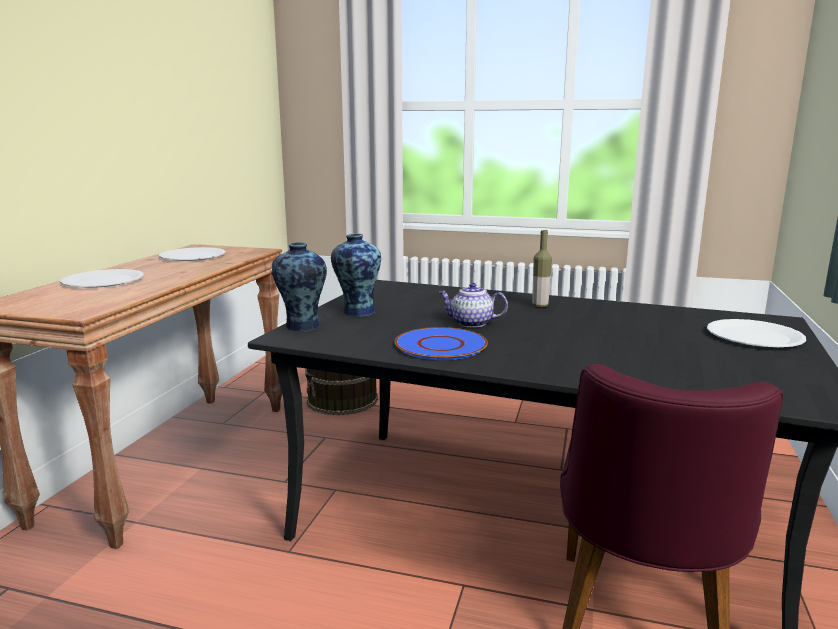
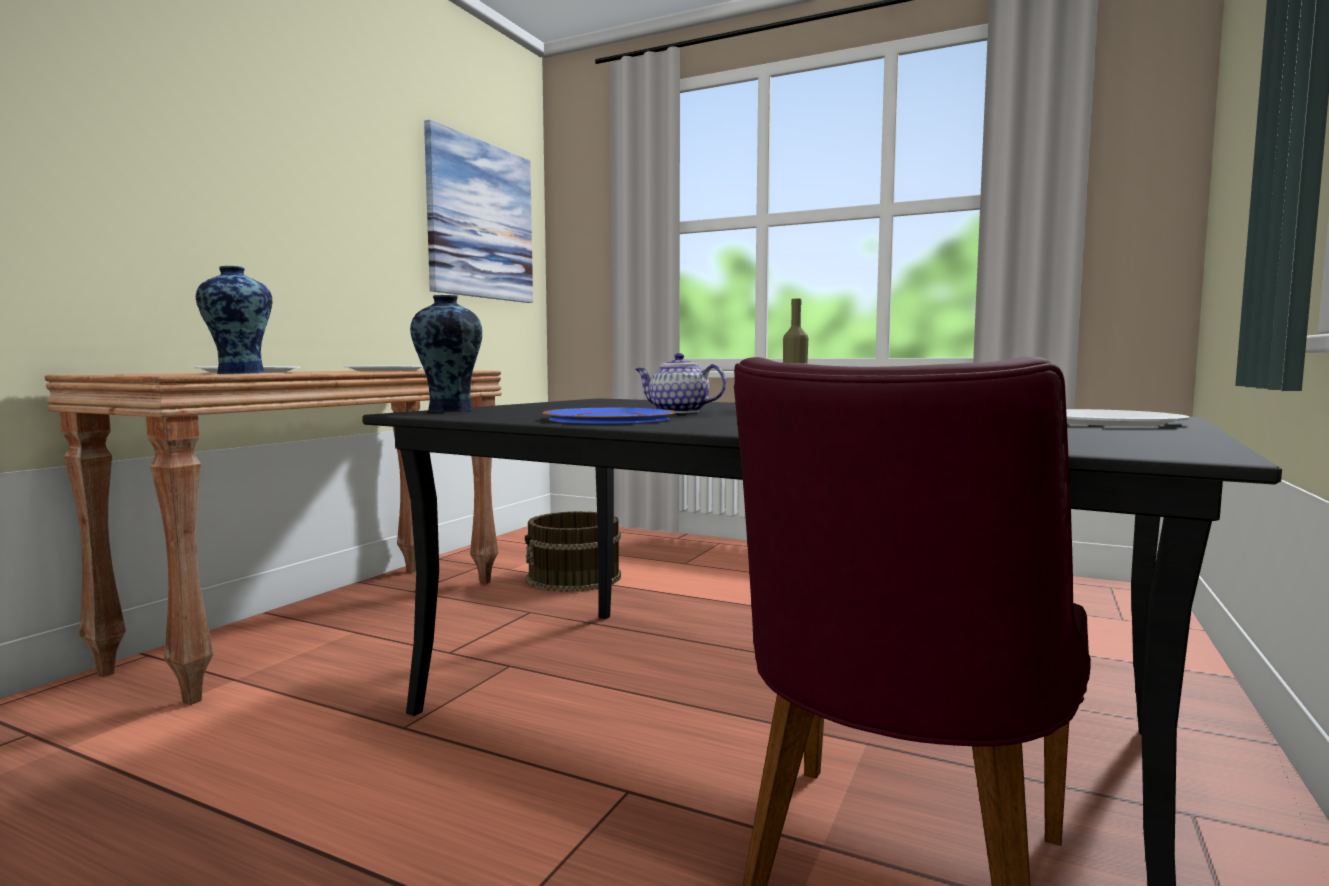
camera: 10 degrees right, 10 degrees down
(235, 102) = (481, 220): none -> picture
(357, 312) = (538, 407): vase -> vase (239, 373)

